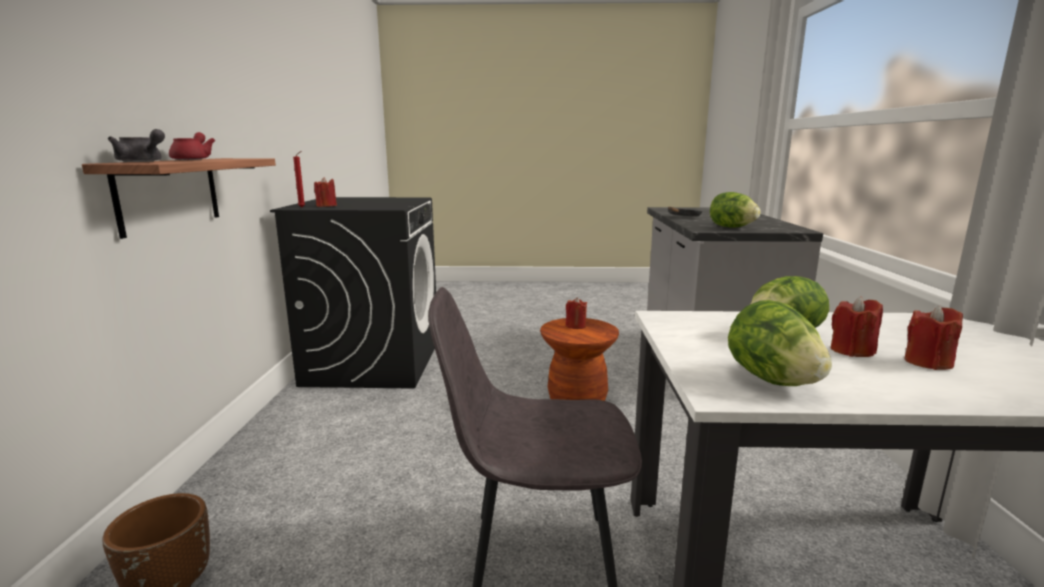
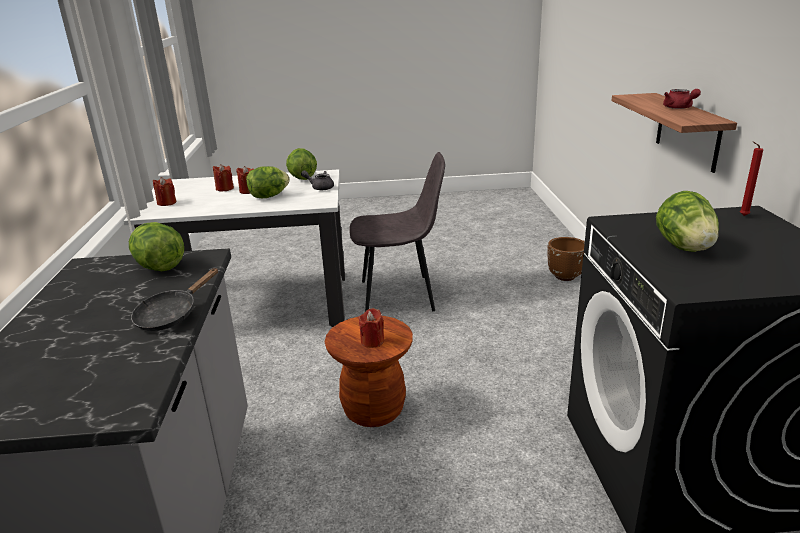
camera: 175 degrees right, 10 degrees up
(142, 162) = (647, 97): grey teapot -> grey teapot (320, 187)
(326, 206) = (726, 224): red candle -> red candle (166, 203)
(382, 203) = (684, 247): none -> lettuce

